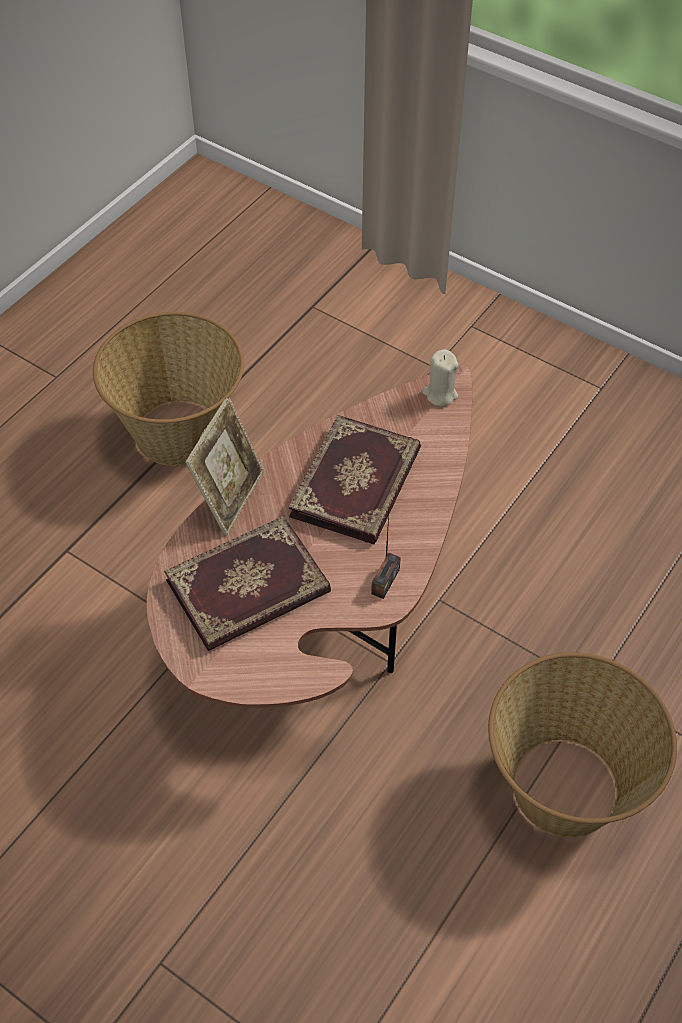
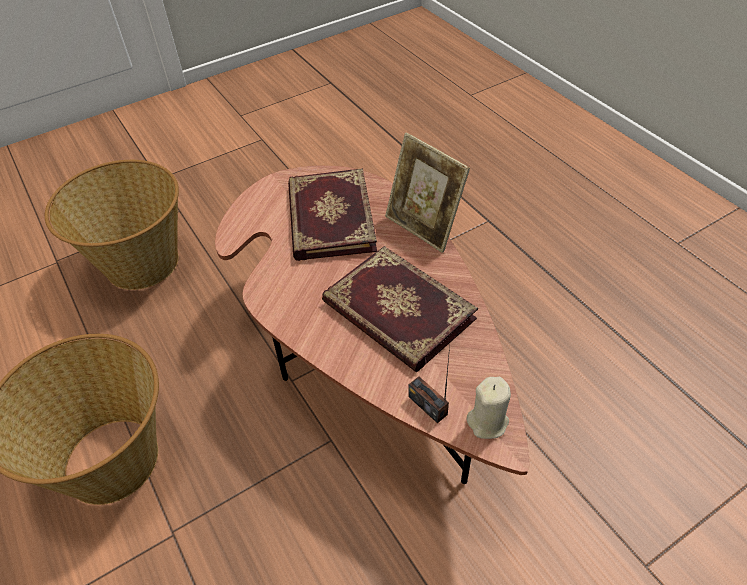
camera: 115 degrees right, 5 degrees down
(179, 433) = (590, 306): basket -> basket (140, 264)
(385, 581) = (283, 298): radio -> radio (428, 405)

